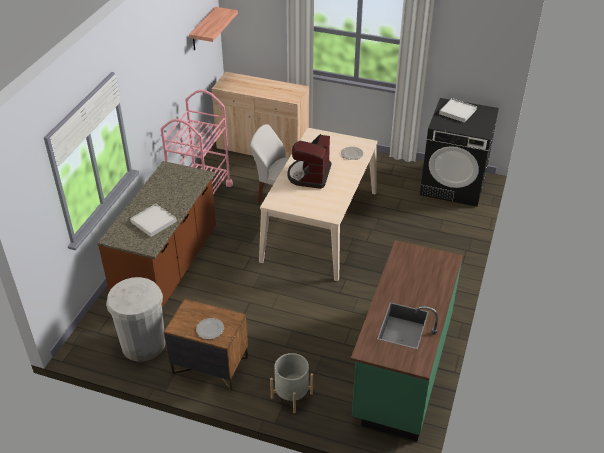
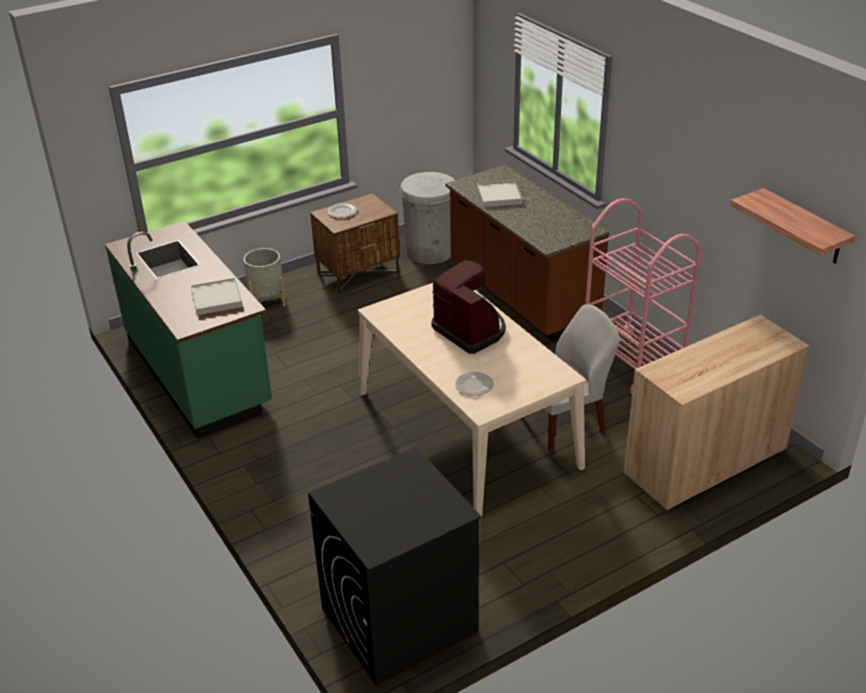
camera: 130 degrees right, 5 degrees down
(457, 112) = (417, 507): white tray -> white tray (217, 299)

